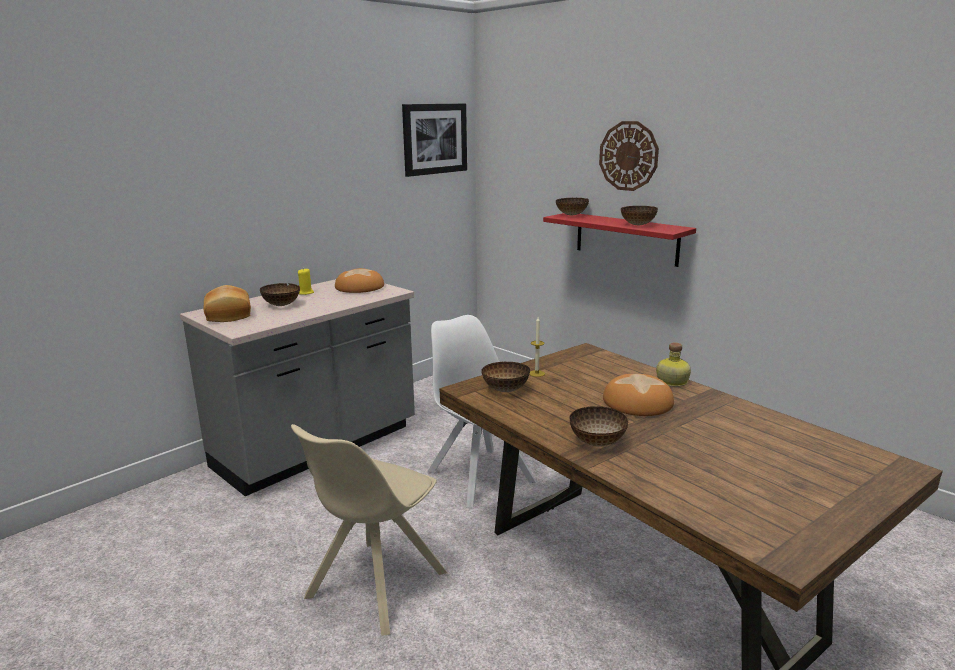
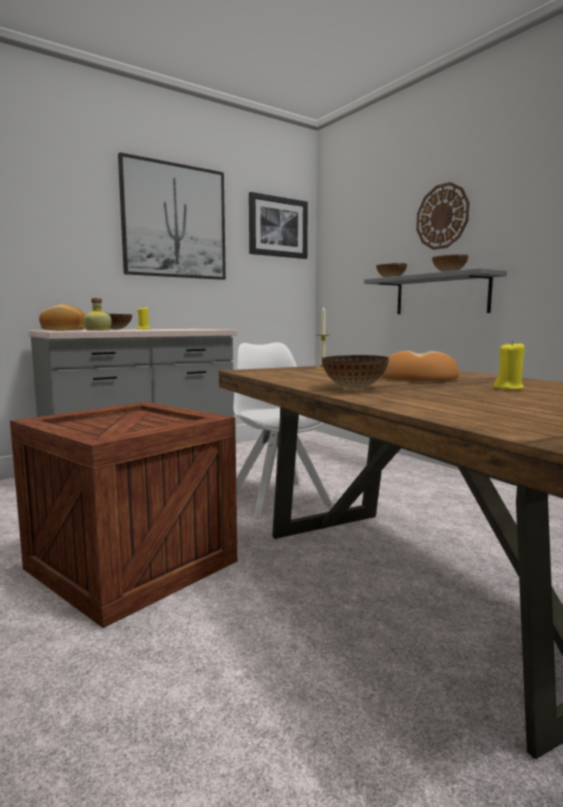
camera: 10 degrees right, 10 degrees down
(323, 155) = (174, 221): none -> picture
(360, 287) = (192, 329): bread -> none
(374, 586) = (128, 565): beige chair -> crate
(505, 390) = (283, 371): bowl -> none
(626, 238) = (441, 295): red shelf -> grey shelf
(671, 381) = (463, 373): bottle -> bottle (97, 330)
(721, 431) = (509, 388): none -> yellow candle

